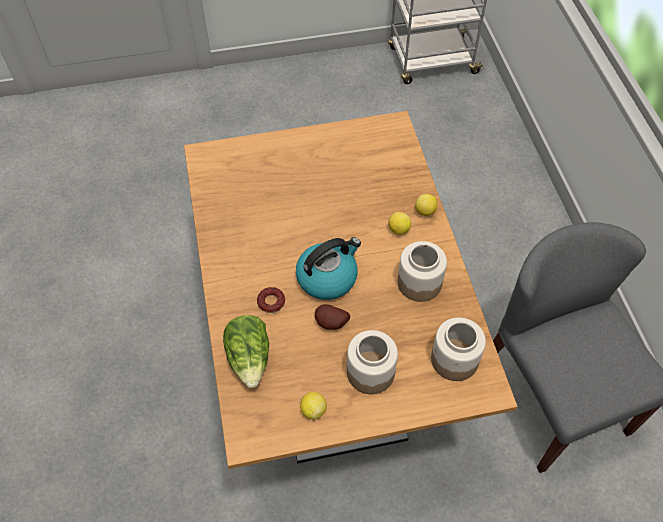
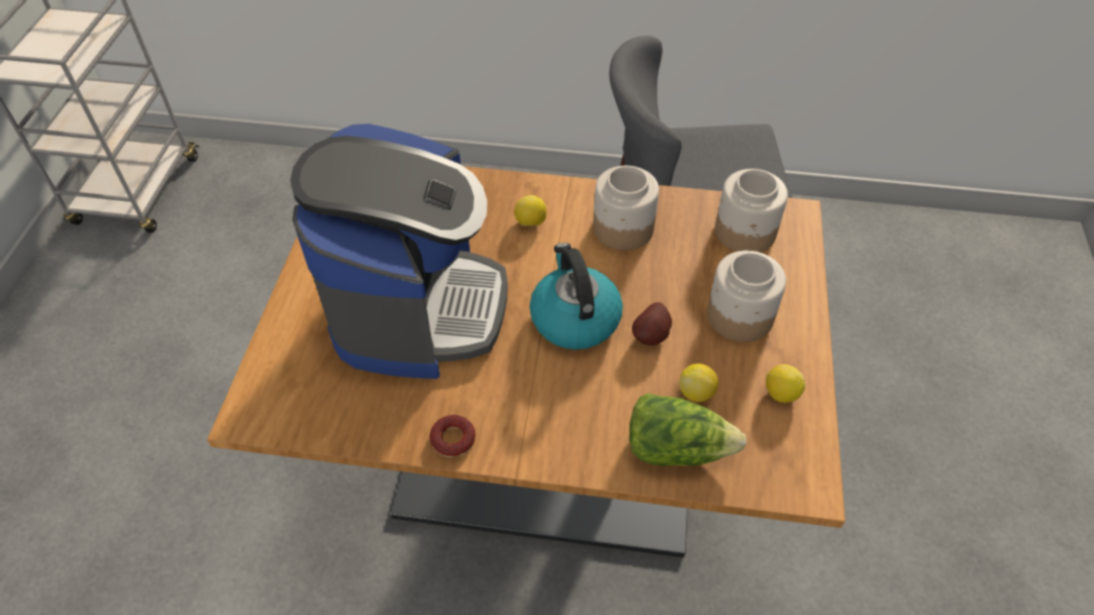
camera: 70 degrees left, 5 degrees down
(271, 302) = (589, 396): donut -> donut (453, 439)
(302, 197) = (417, 307): none -> coffee machine
(425, 212) = (515, 189): lemon -> lemon (696, 393)

